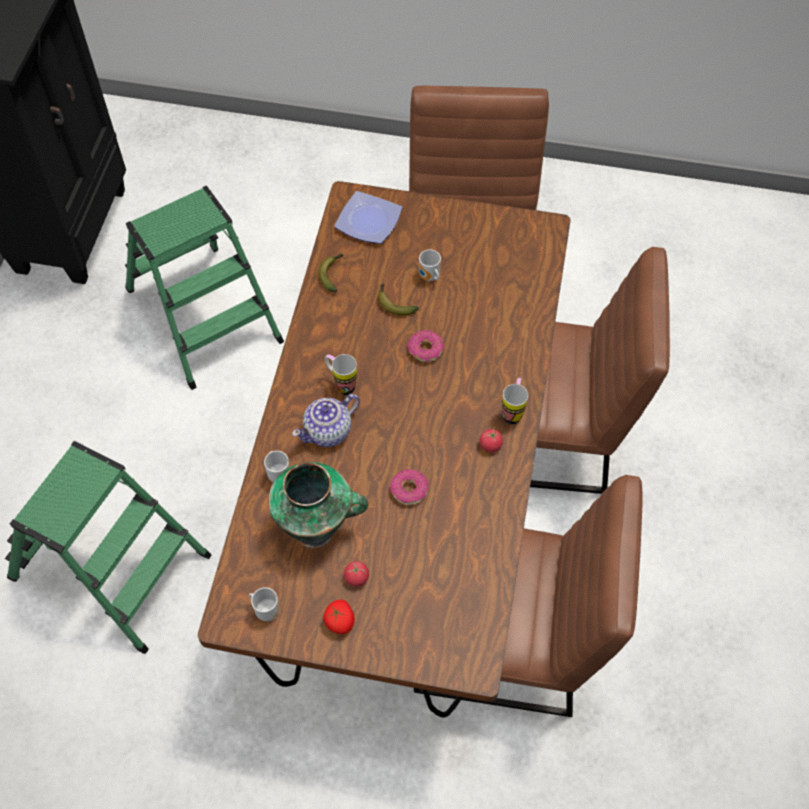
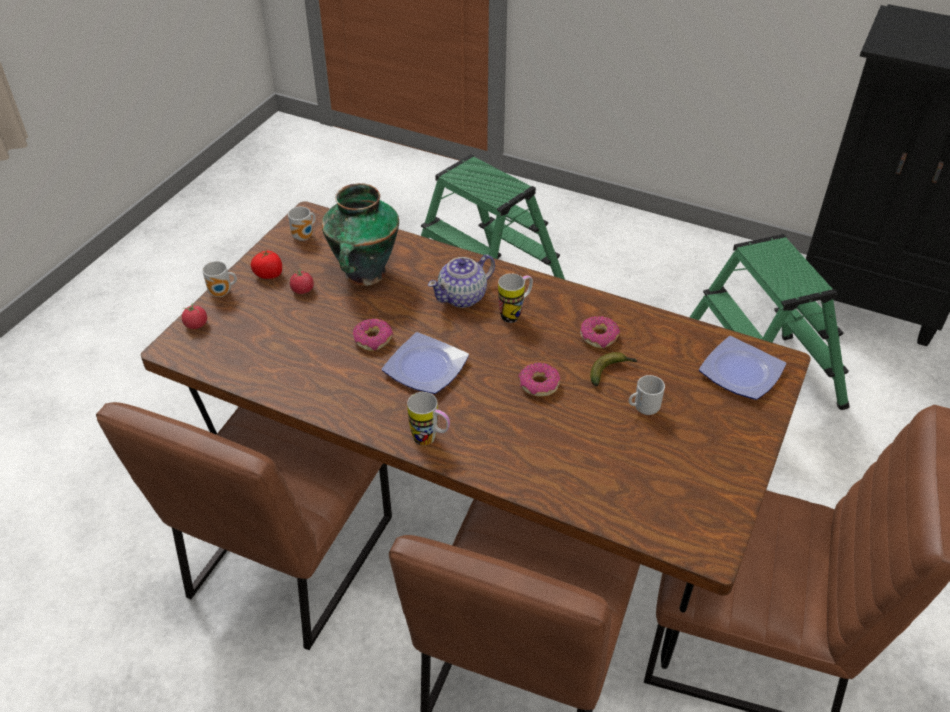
camera: 105 degrees right, 15 degrees down
(279, 474) = (430, 260): mug -> mug (222, 293)
(328, 431) = (463, 297): teapot -> teapot turned 105 degrees counterclockwise
(332, 274) = (664, 330): banana -> none
(353, 317) = (599, 336): none -> donut
(431, 435) = (427, 367): none -> plate
(490, 445) = (396, 411): tomato -> tomato (196, 325)

